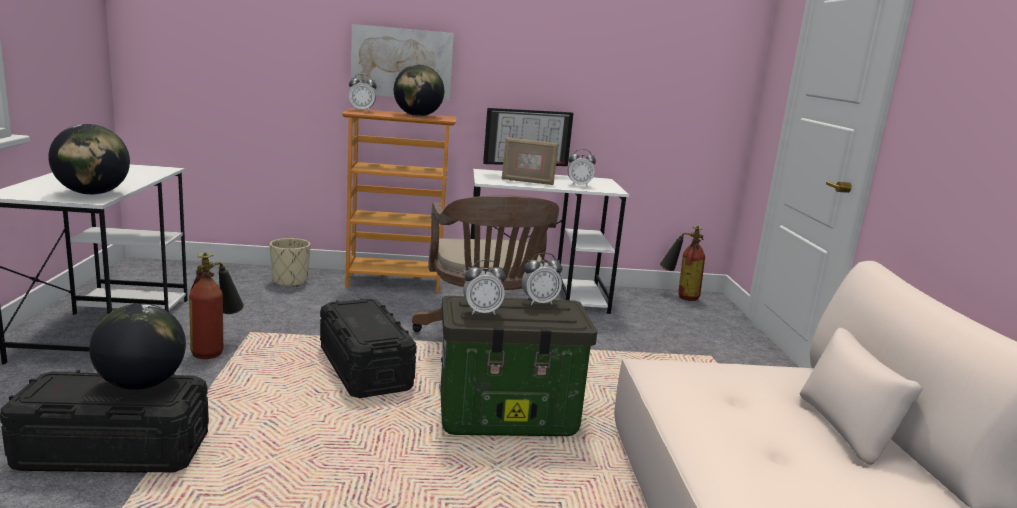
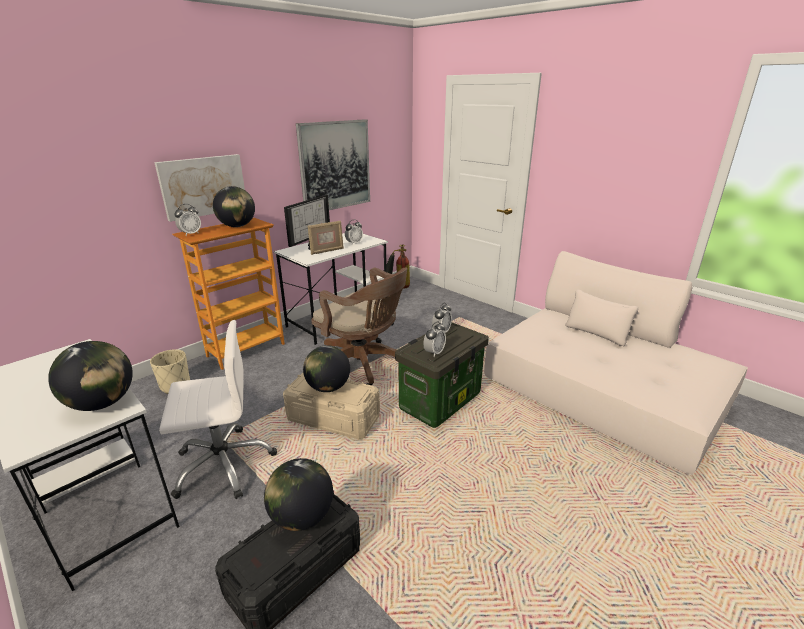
camera: 40 degrees left, 10 degrees up
(216, 350) = (223, 464): fire extinguisher -> white office chair
(365, 318) = (328, 387): none -> globe
(365, 368) = (333, 418): black storage box -> beige storage box
(601, 76) = (335, 166): none -> picture

